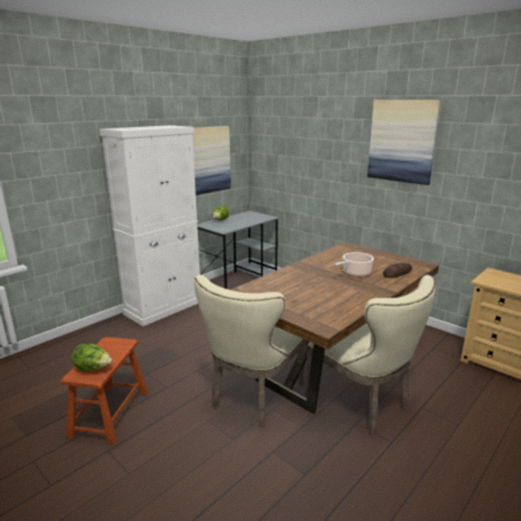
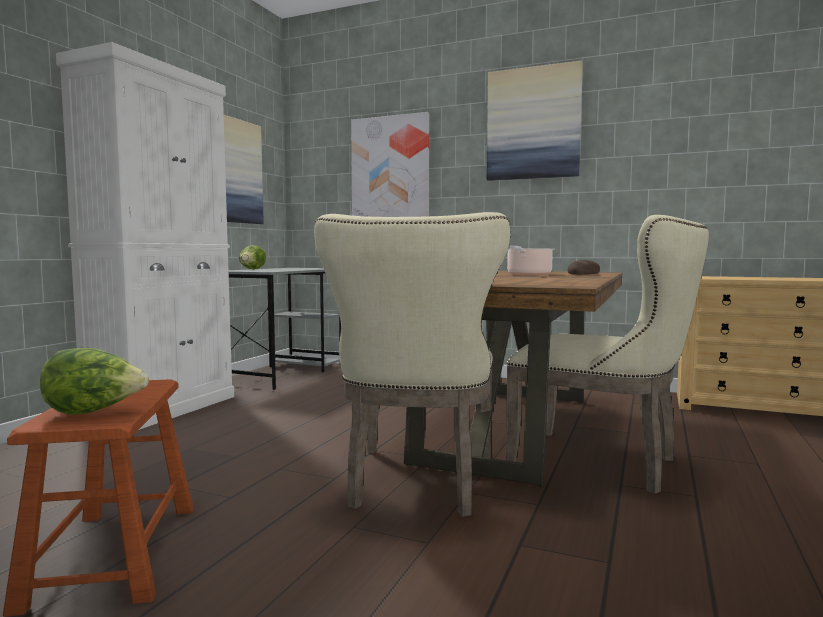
camera: 20 degrees left, 15 degrees down
(309, 162) = (390, 176): none -> picture

